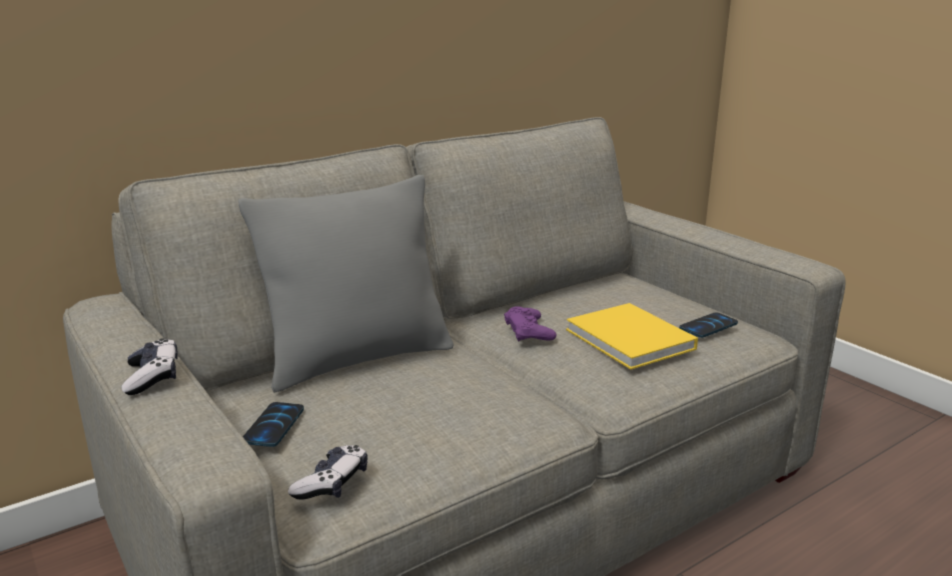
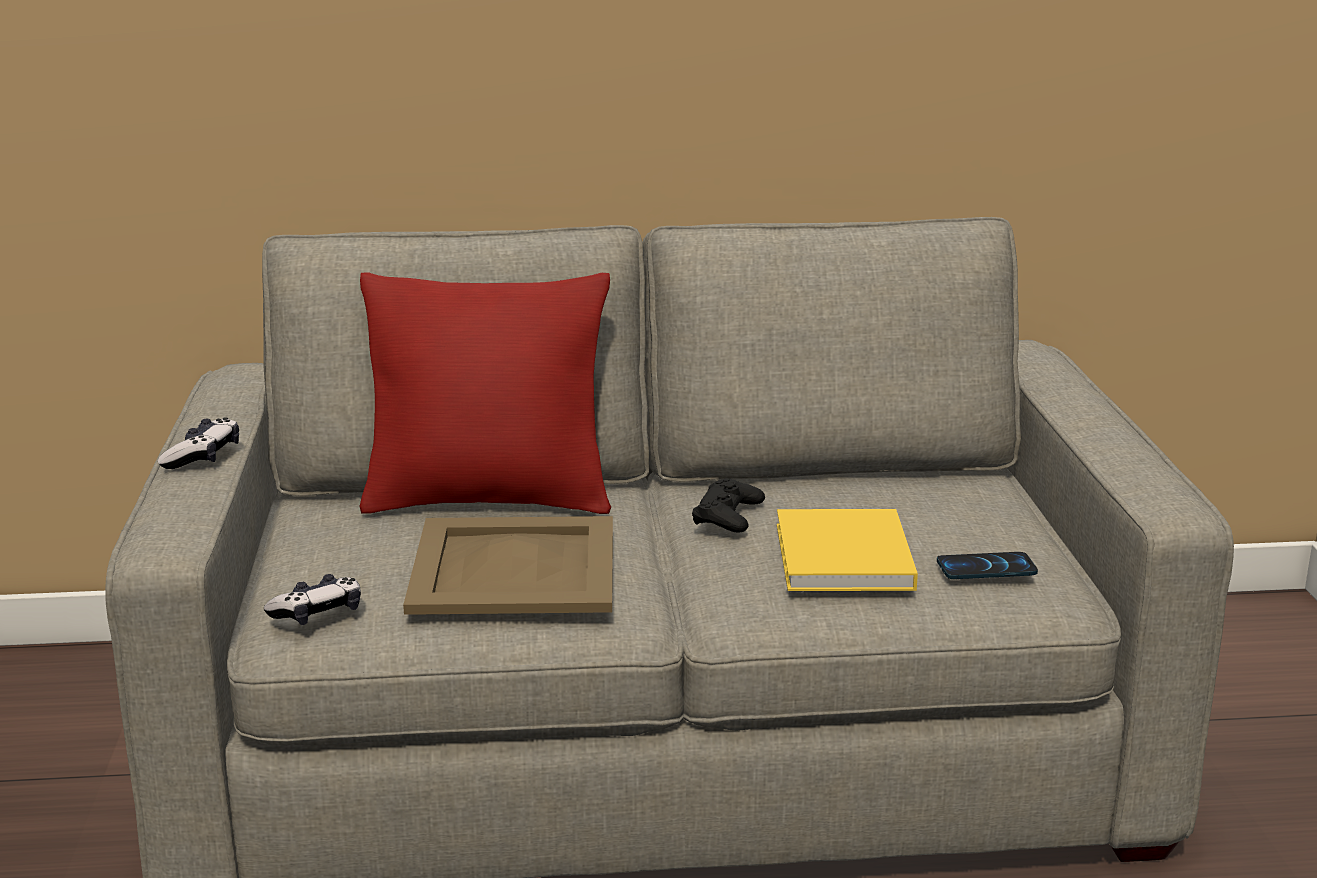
camera: 30 degrees right, 0 degrees up
(274, 425) = (323, 545): phone -> none
(358, 359) = (488, 500): grey pillow -> red pillow
(441, 403) = (512, 568): none -> beige tray
(529, 331) = (728, 515): purple game controller -> black game controller

